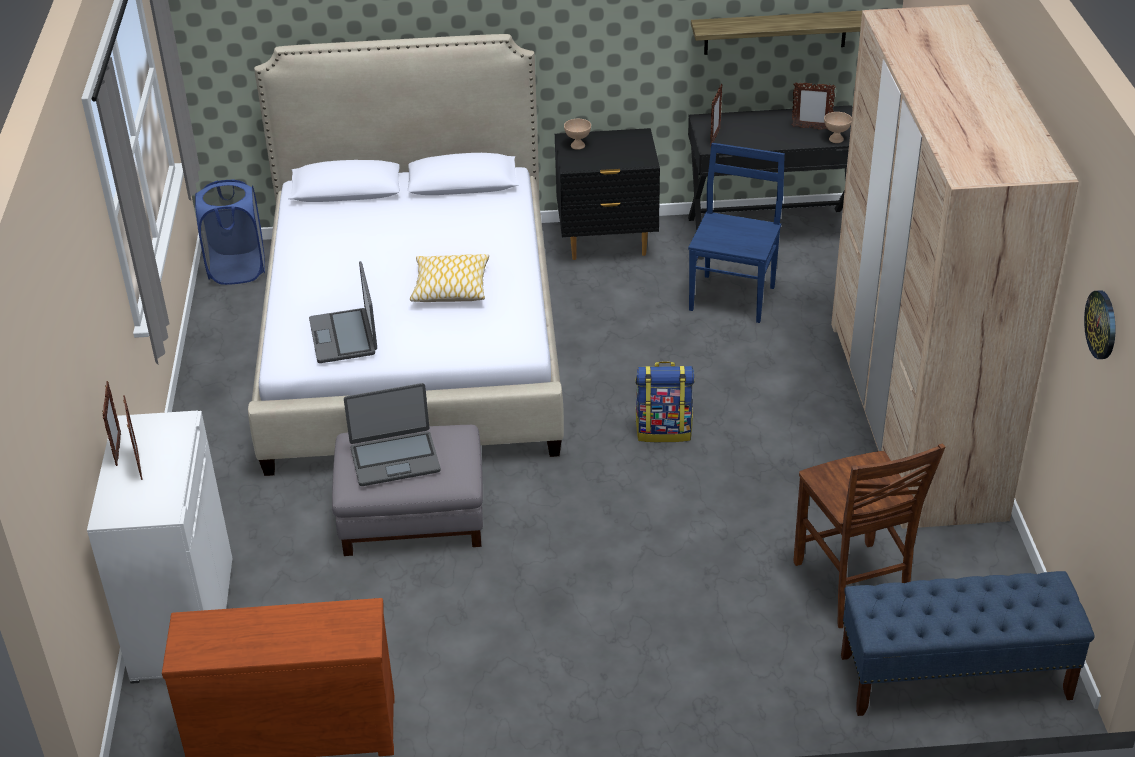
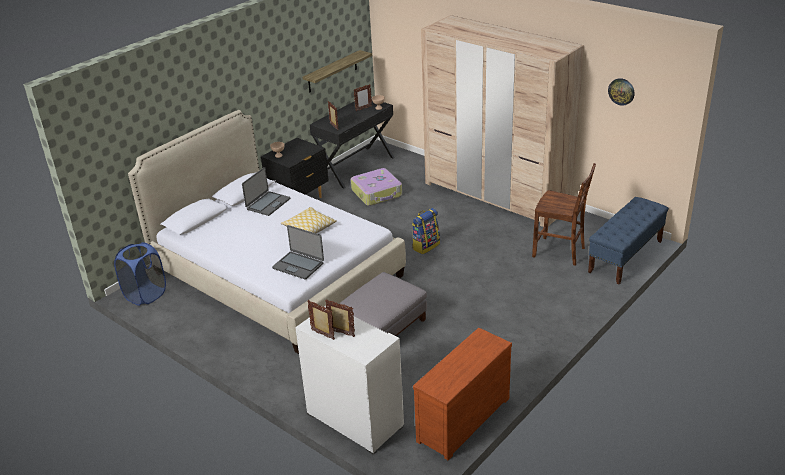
camera: 45 degrees left, 5 degrees down
(395, 459) = (378, 297): laptop -> laptop (268, 204)
(733, 297) = (377, 193): blue chair -> suitcase

